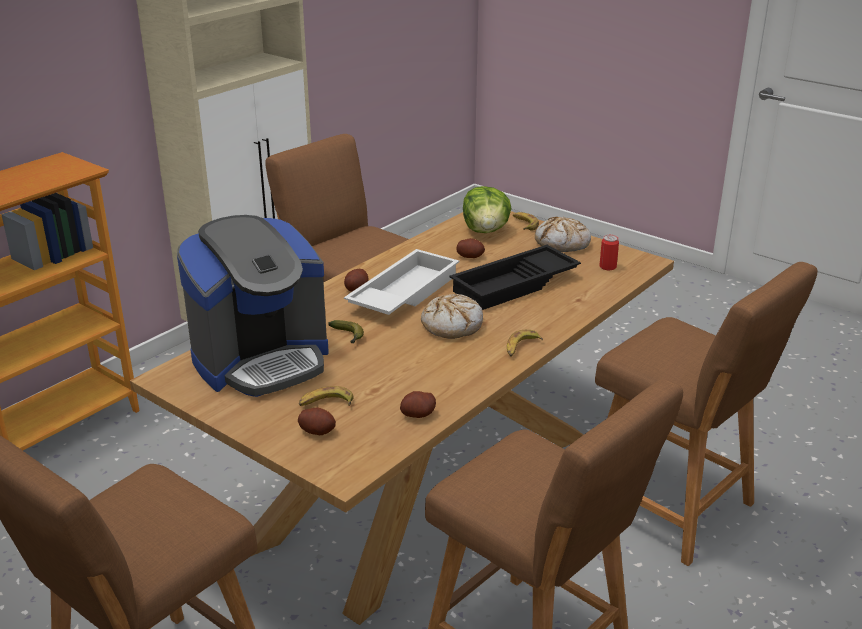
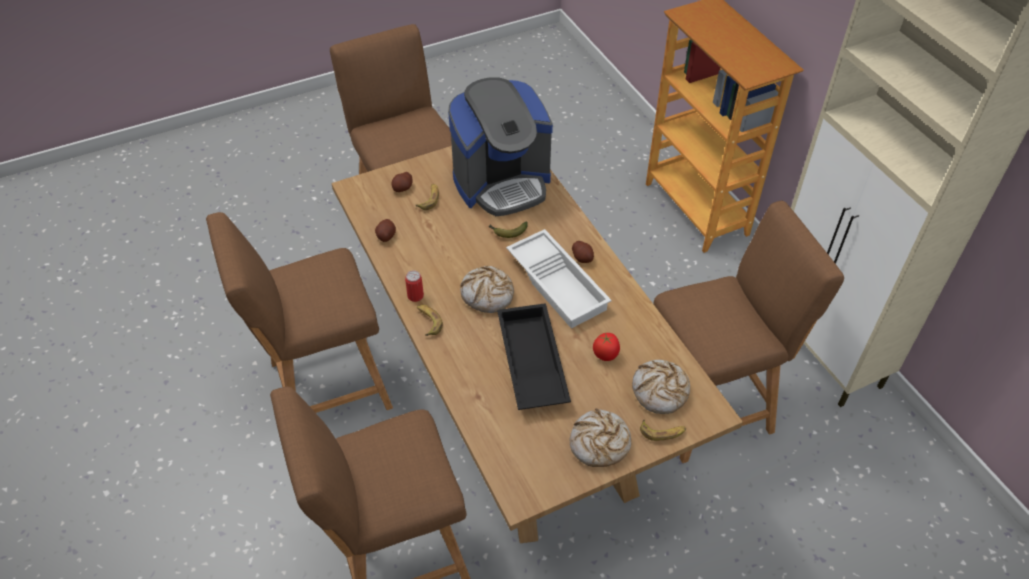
camera: 115 degrees right, 20 degrees up
(262, 360) = (502, 183): coffee machine -> coffee machine turned 105 degrees counterclockwise
(470, 256) = (605, 354): potato -> tomato
(486, 231) = (660, 391): lettuce -> bread
(607, 267) = (527, 454): can -> can (415, 296)

